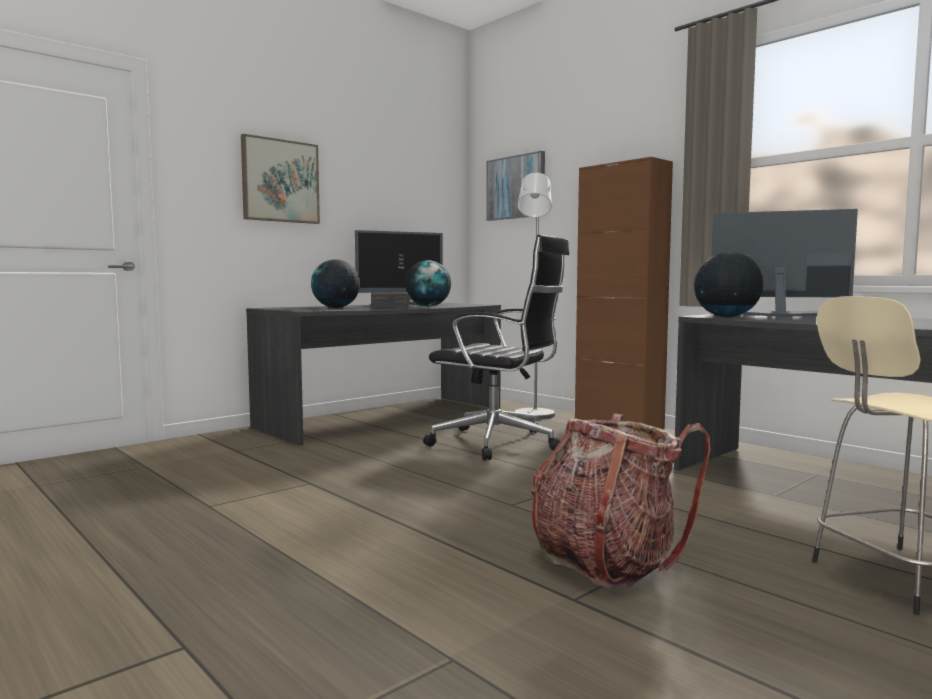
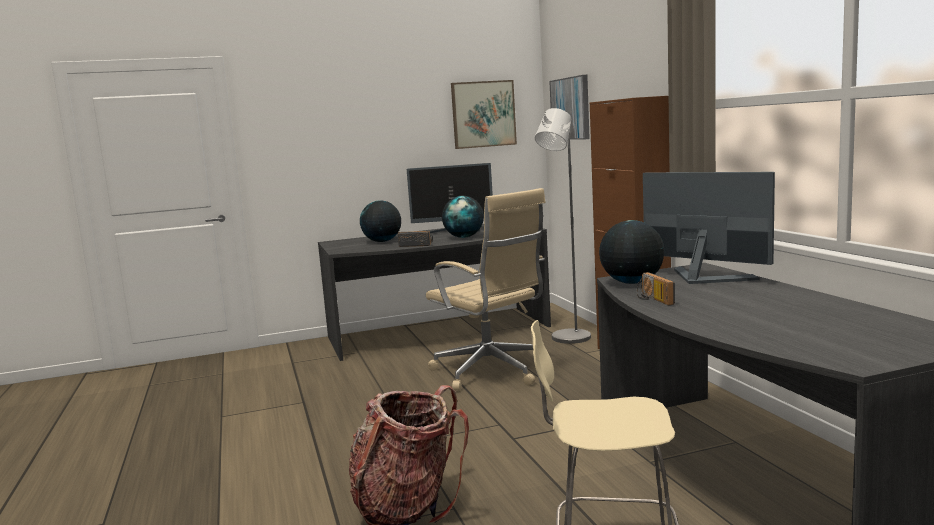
camera: 25 degrees right, 5 degrees up
(280, 181) = (342, 132): picture -> picture (483, 114)
(498, 443) = (491, 372): black office chair -> beige office chair
(790, 320) = (652, 299): none -> radio

